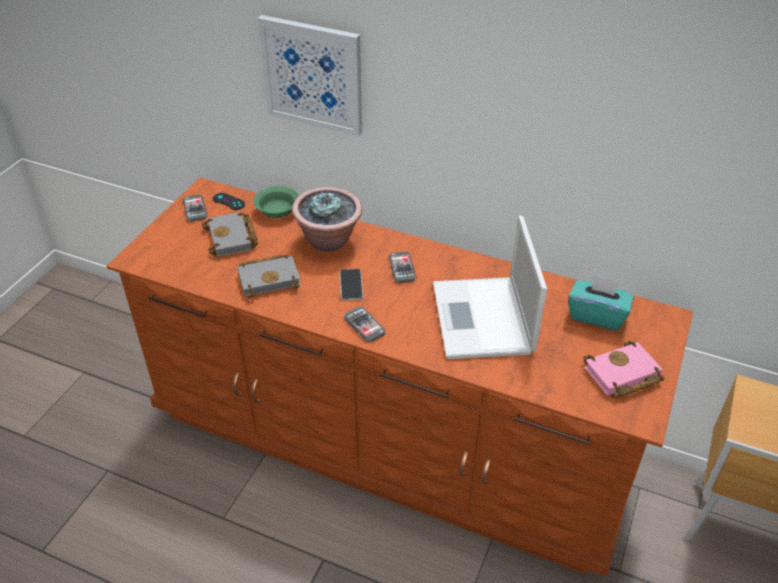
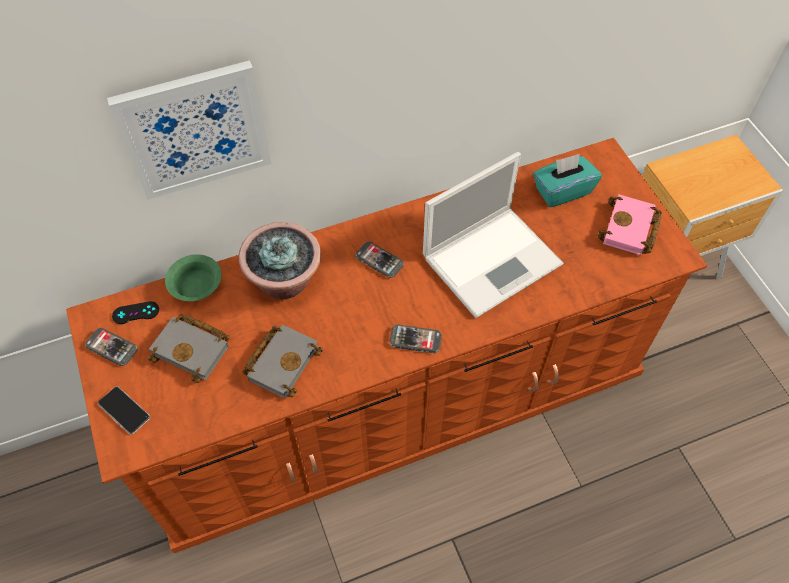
camera: 45 degrees left, 15 degrees up
(351, 285) = (358, 311): phone -> phone (124, 410)
(483, 320) = (493, 259): laptop -> laptop turned 75 degrees counterclockwise

